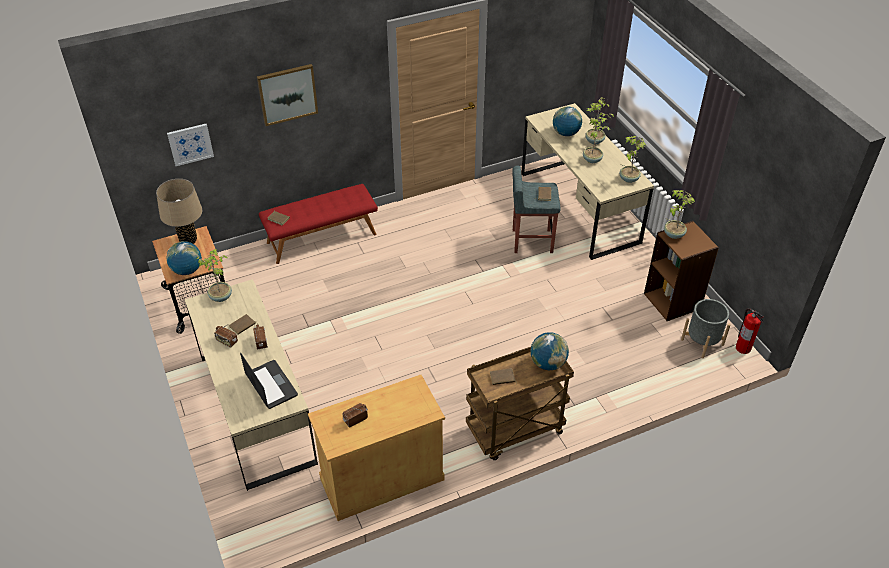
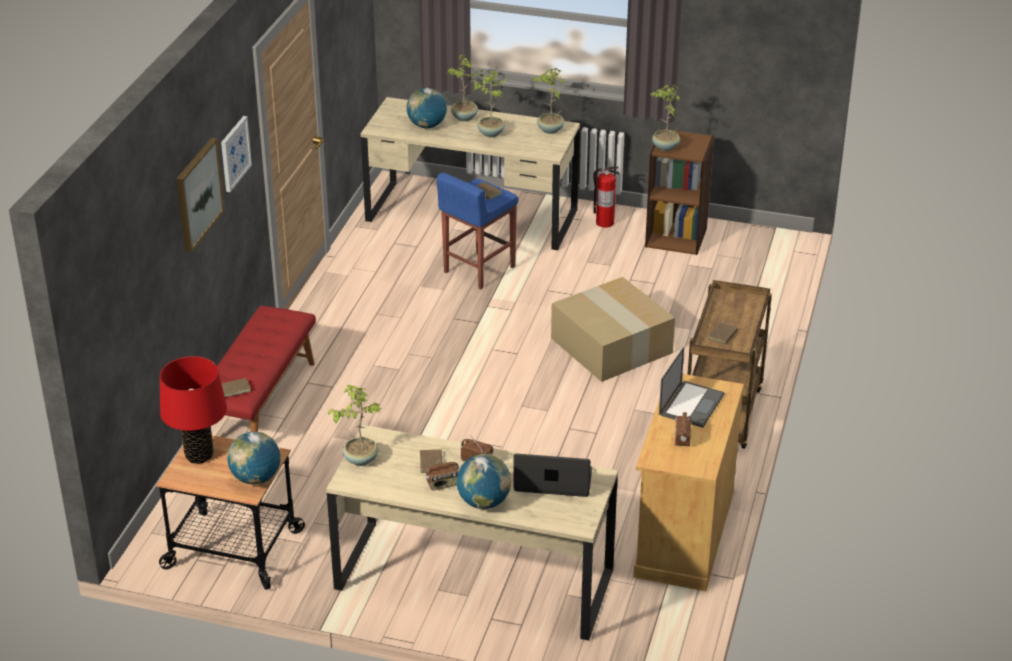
camera: 50 degrees left, 10 degrees down
(188, 240) = (199, 455): beige table lamp -> red table lamp
(190, 144) = (135, 317): picture -> picture (234, 153)
(396, 403) = (691, 404): none -> laptop
(527, 339) = (613, 346): none -> cardboard box
(531, 241) = (478, 270): grey stool -> blue stool
(548, 363) = (736, 301): globe -> globe (484, 502)
(702, 342) = (747, 251): grey planter -> none
(743, 347) = (781, 235): fire extinguisher -> fire extinguisher (604, 222)

